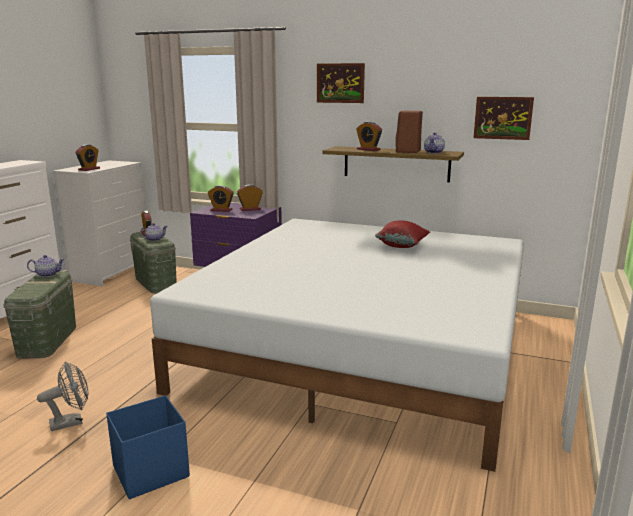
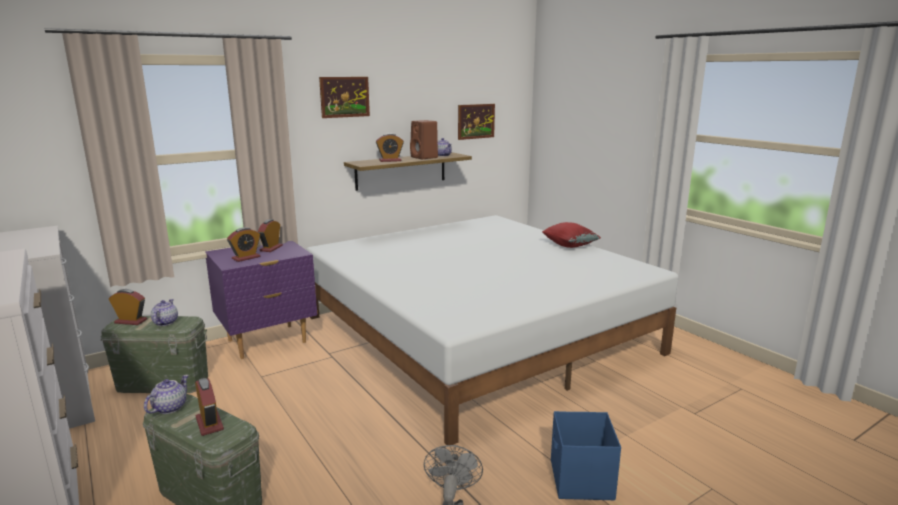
camera: 55 degrees left, 0 degrees up
(89, 169) = (31, 250): alarm clock -> alarm clock (209, 423)
(402, 246) = (460, 240): red pillow -> red pillow (569, 245)

